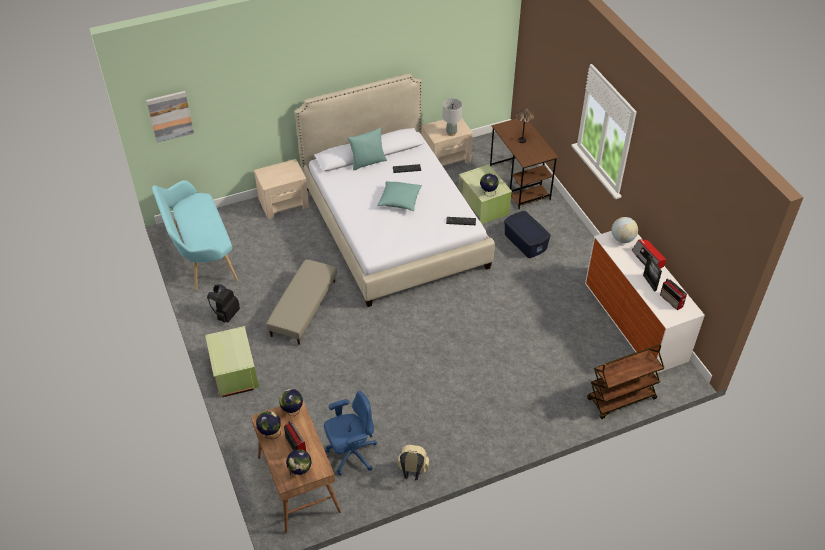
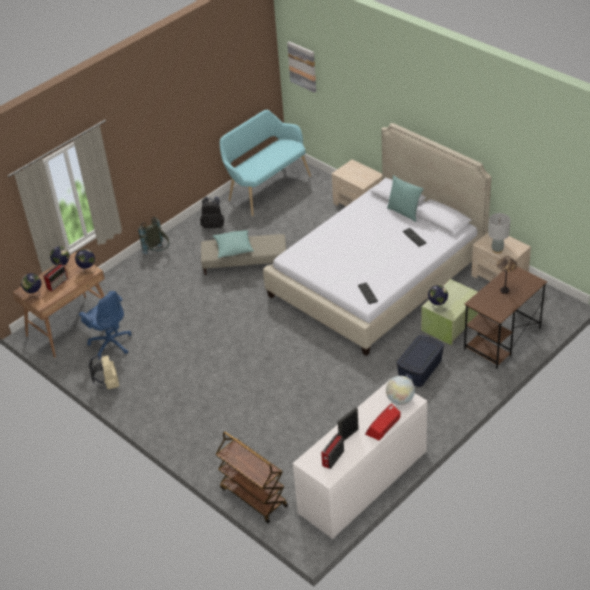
camera: 70 degrees right, 5 degrees down
(234, 372) = (158, 253): green storage box -> grey backpack
(399, 200) = (367, 248): turquoise pillow -> turquoise pillow (234, 248)

